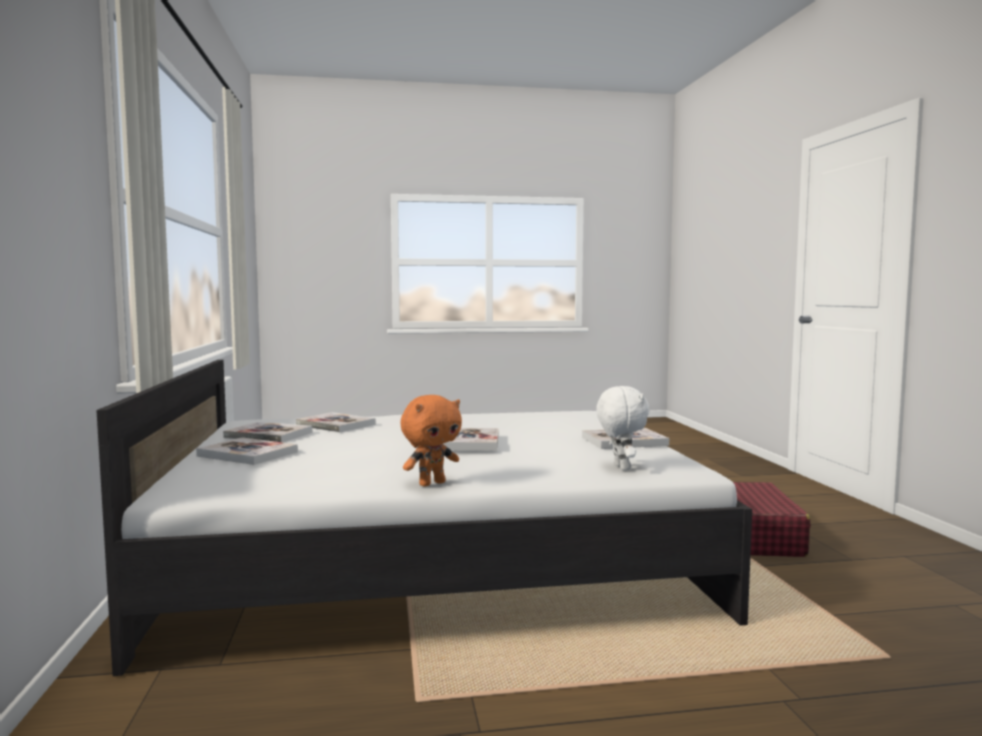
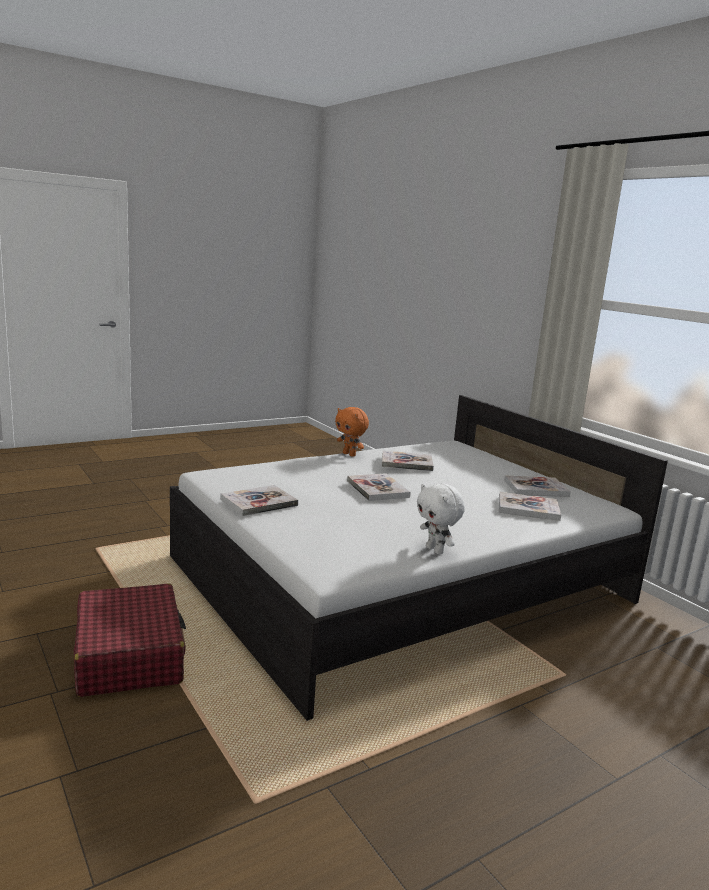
camera: 155 degrees right, 10 degrees up
(247, 454) = (491, 467): book -> book (406, 463)
(431, 483) = (350, 454): orange plush toy -> orange plush toy turned 75 degrees counterclockwise
(620, 467) = (253, 472): white plush toy -> white plush toy (435, 550)

